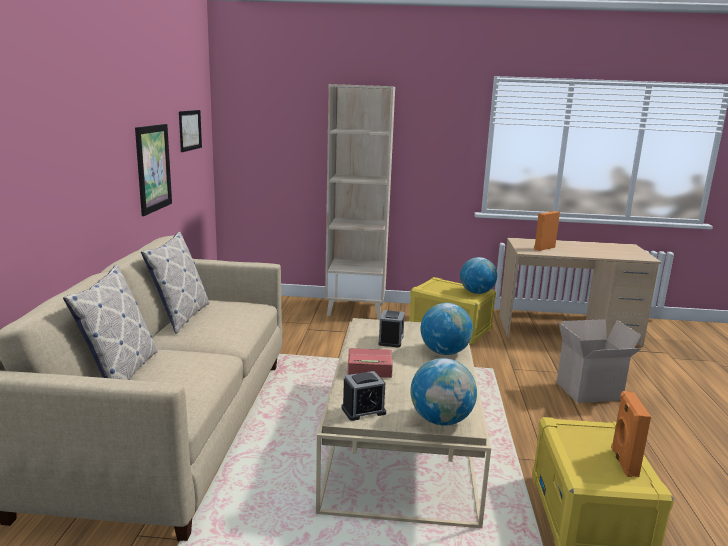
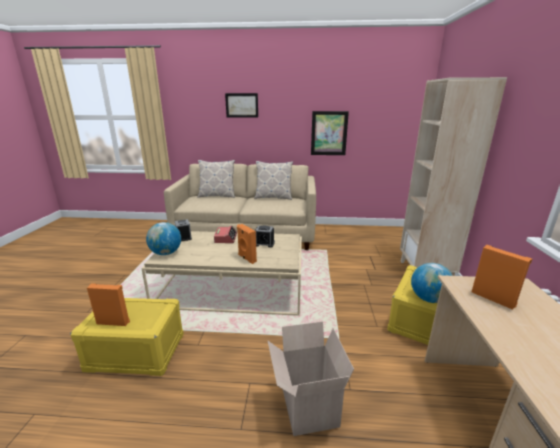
camera: 90 degrees right, 5 degrees up
(190, 130) = (385, 117): picture -> picture (242, 105)
(444, 352) = (246, 258): globe -> orange speaker

